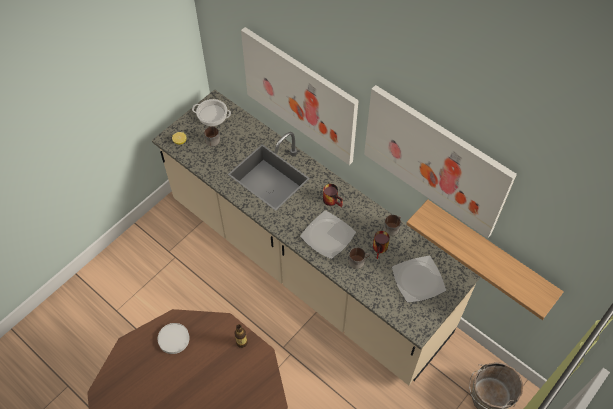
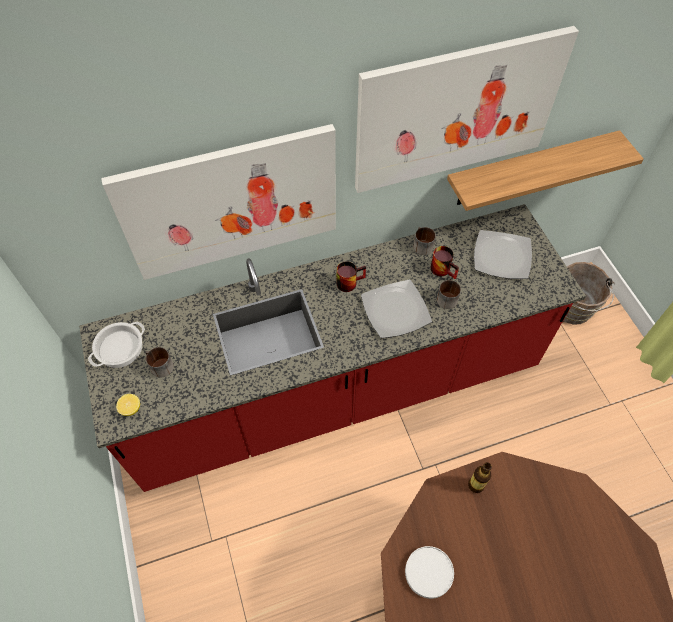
camera: 60 degrees left, 0 degrees up
(306, 266) = (336, 391): beige counter -> red counter

